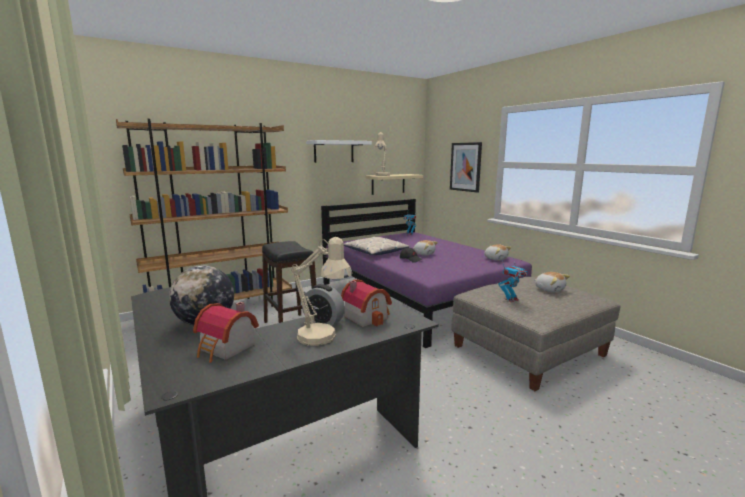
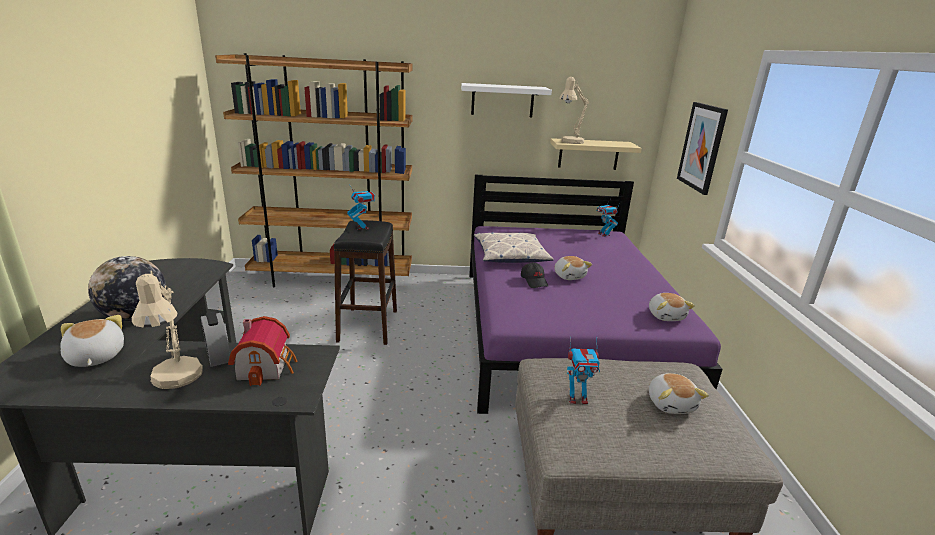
camera: 30 degrees right, 10 degrees up
(226, 349) = (95, 357): toy house -> plush toy
(282, 246) = (362, 227): none -> toy robot

